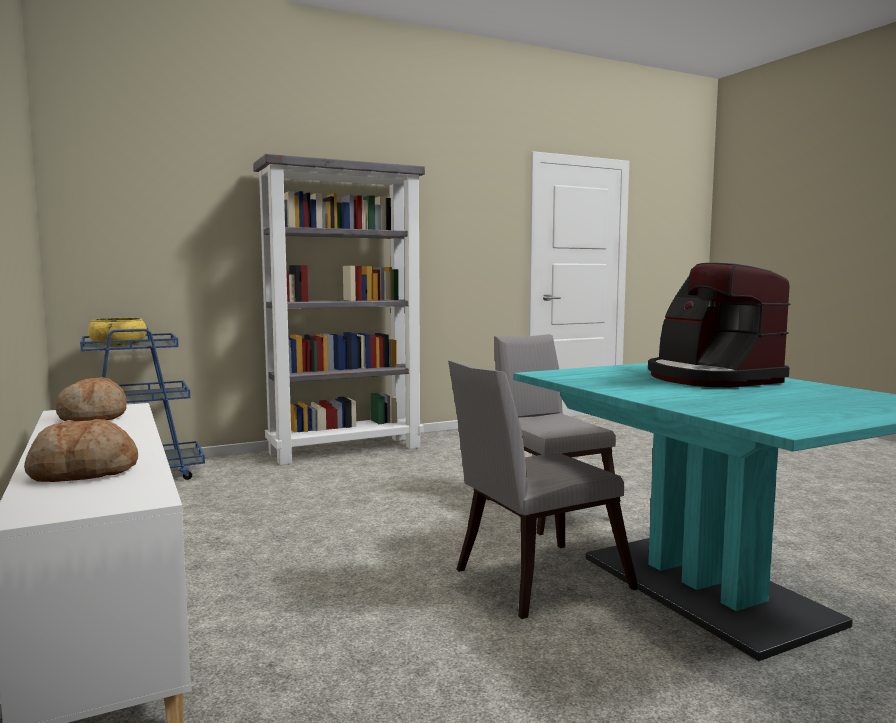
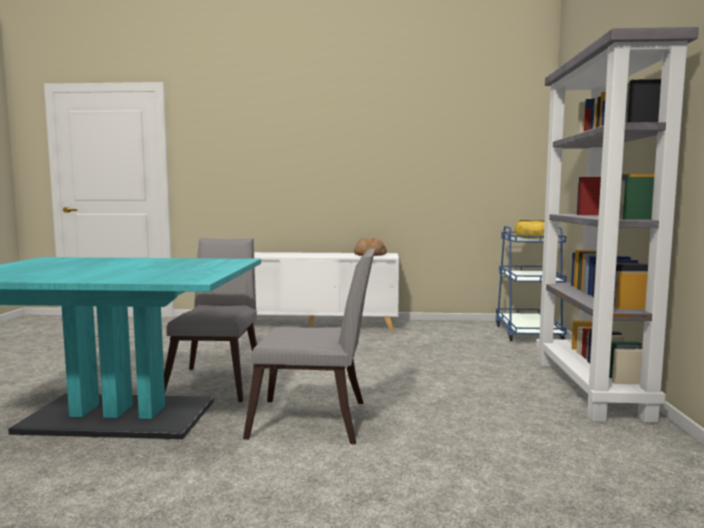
camera: 120 degrees right, 0 degrees up
(83, 472) = (273, 254): bread -> none
(710, 378) = (126, 272): coffee machine -> none

